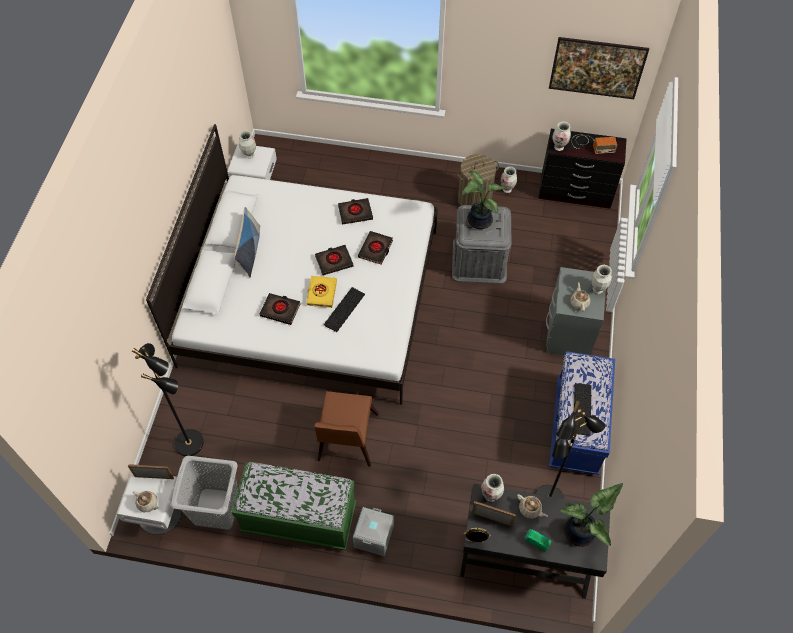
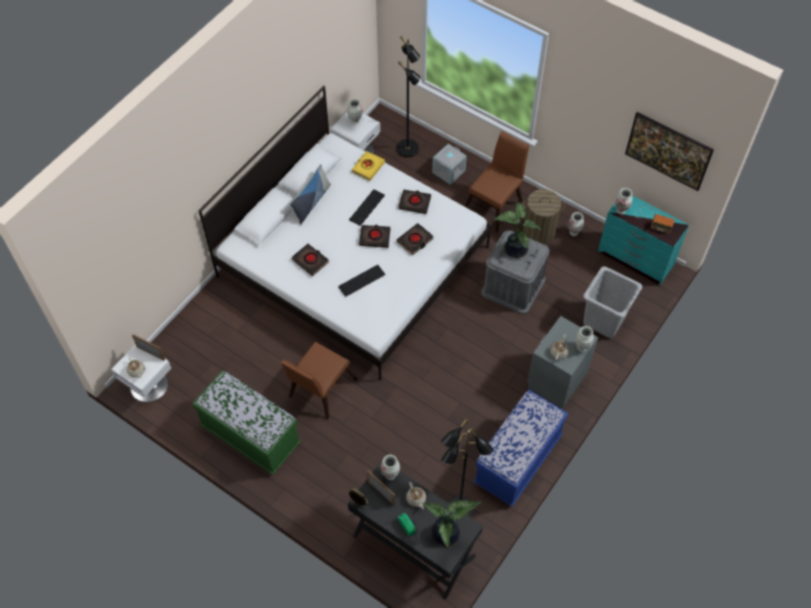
camera: 25 degrees right, 0 degrees up
(190, 442) = (198, 341): black floor lamp -> black floor lamp (408, 148)
(216, 509) = (192, 400): grey laundry basket -> grey laundry basket (604, 320)
(321, 293) = (350, 260): yellow book -> yellow book (368, 167)
(374, 537) = (301, 475): grey storage box -> grey storage box (449, 172)
(420, 190) = (495, 204): none -> brown chair
(575, 193) = (635, 259): black dresser -> turquoise dresser
(581, 408) = (512, 441): keyboard -> keyboard (366, 207)

